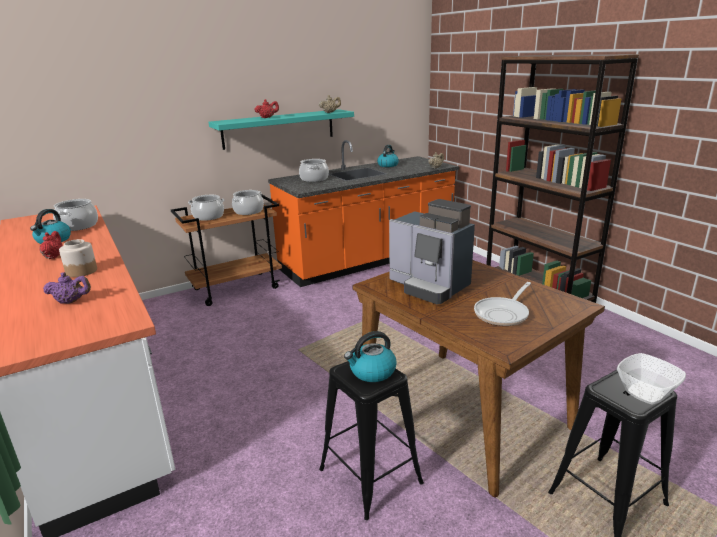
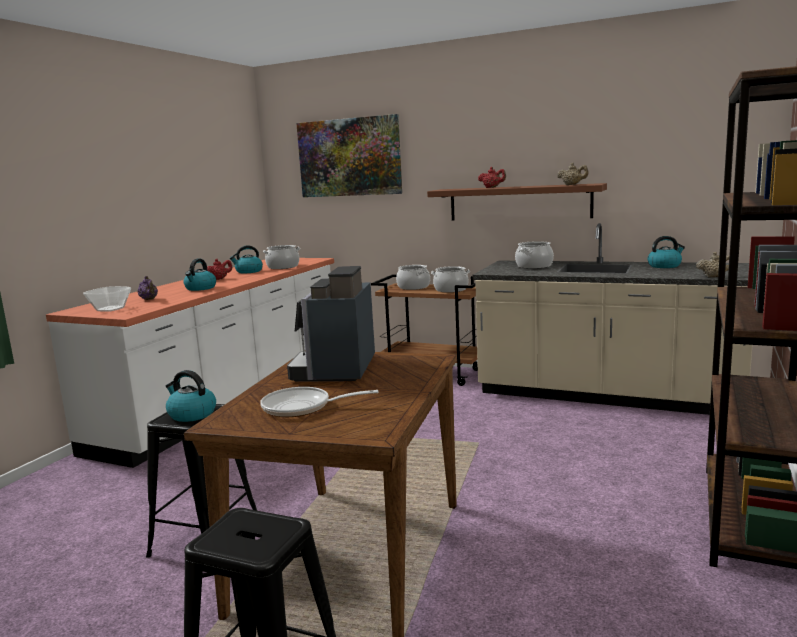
camera: 55 degrees right, 10 degrees down
(82, 271) = (200, 288): jar -> kettle
(98, 92) = (349, 157): none -> picture
(279, 129) = (519, 202): turquoise shelf -> brown shelf
(368, 260) = (606, 394): orange counter -> beige counter
(645, 393) = (248, 543): bowl -> bowl (111, 309)

